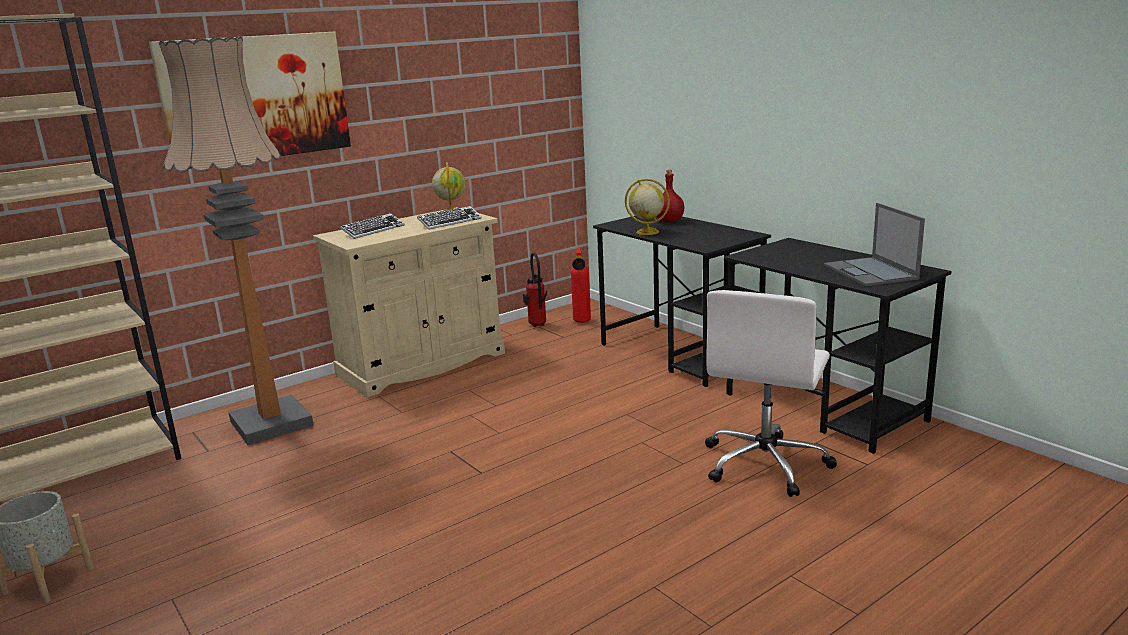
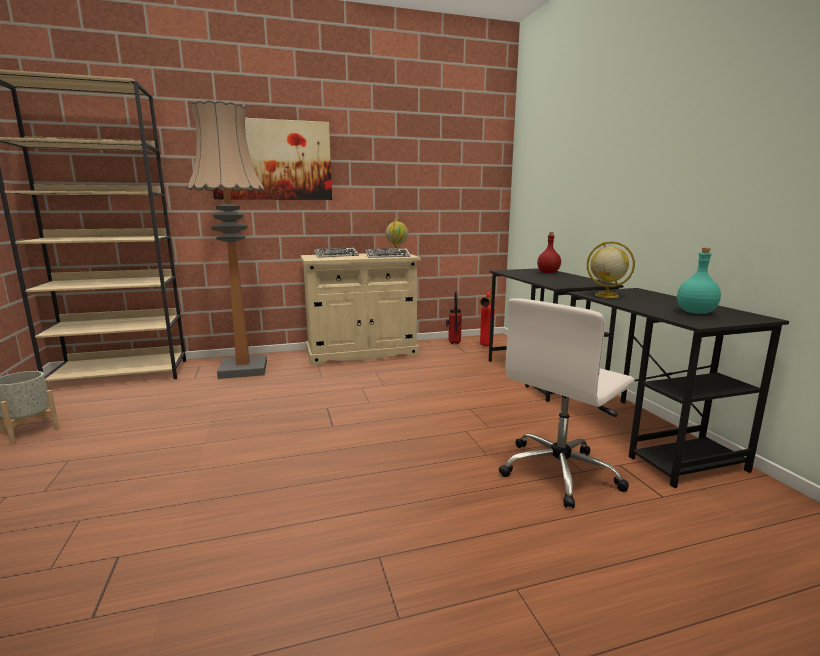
camera: 20 degrees right, 5 degrees down
(646, 232) = (523, 276): globe -> globe (606, 295)
(871, 272) = (696, 312): laptop -> turquoise bottle

